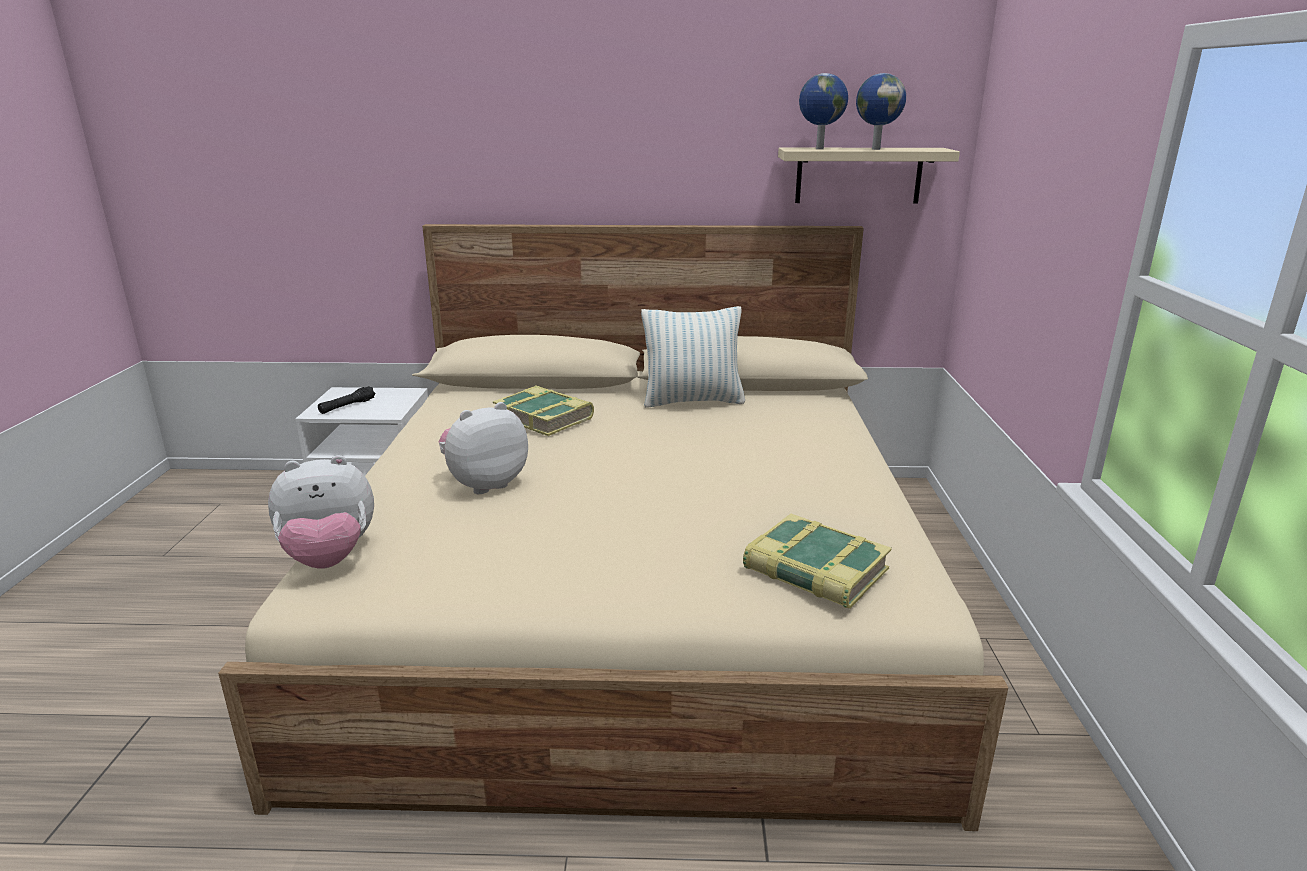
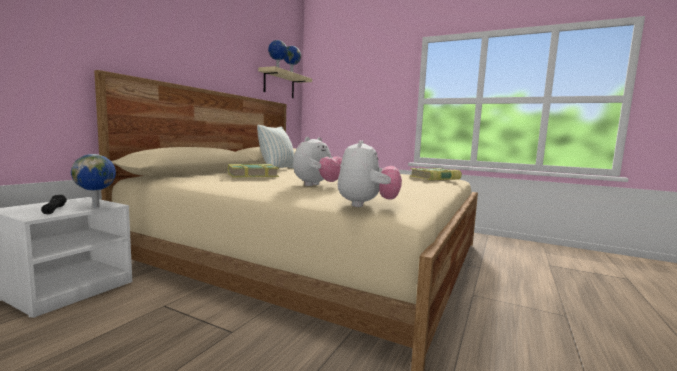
camera: 65 degrees left, 15 degrees down
(377, 412) = (97, 206): none -> globe
(485, 484) = (317, 185): plush toy -> plush toy turned 135 degrees counterclockwise

